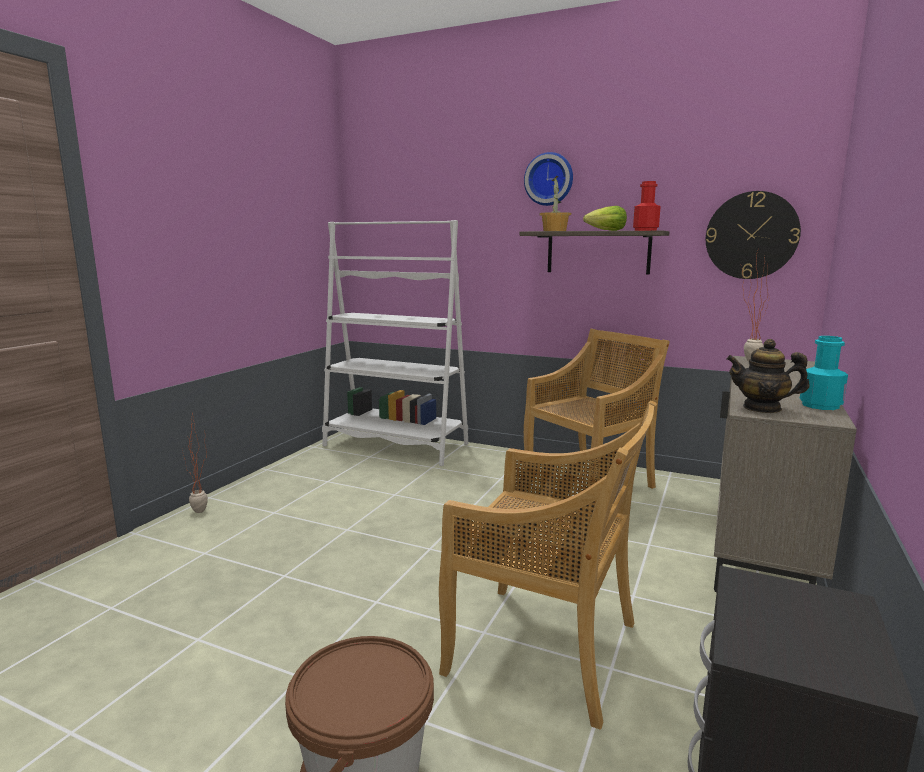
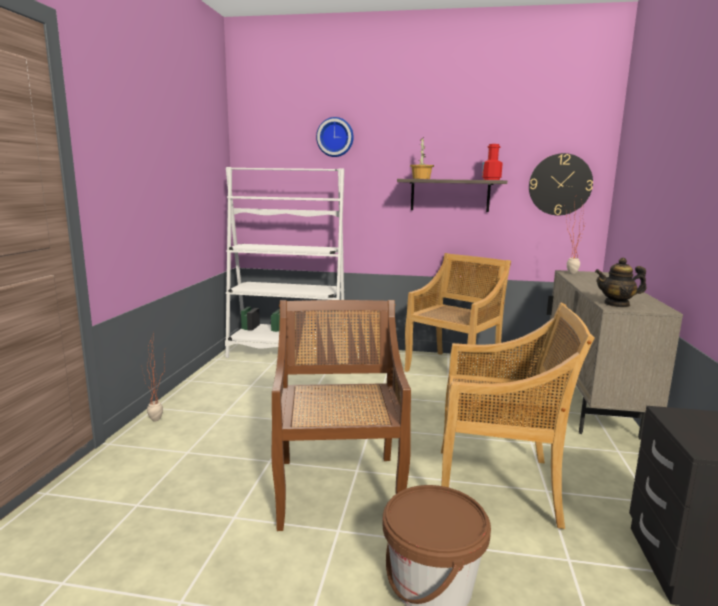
camera: 15 degrees left, 0 degrees up
(338, 622) = (338, 488): none -> brown chair
(549, 179) = (412, 138): wall clock -> wall clock (335, 137)
(606, 230) = (460, 179): lettuce -> none
(820, 405) = (647, 301): turquoise bottle -> none

